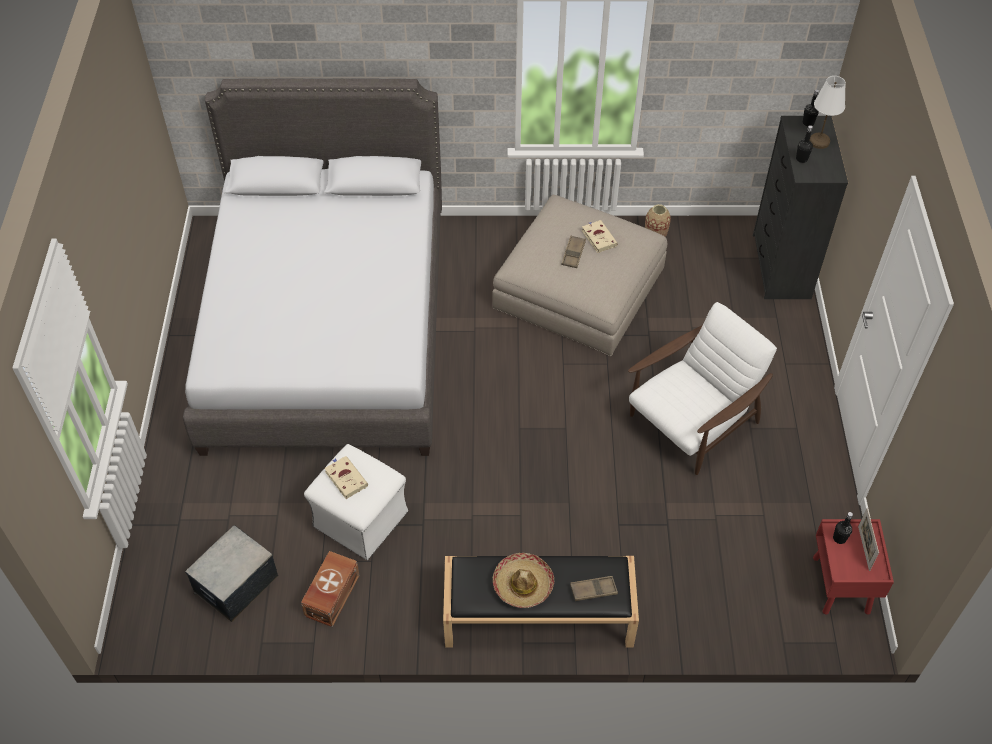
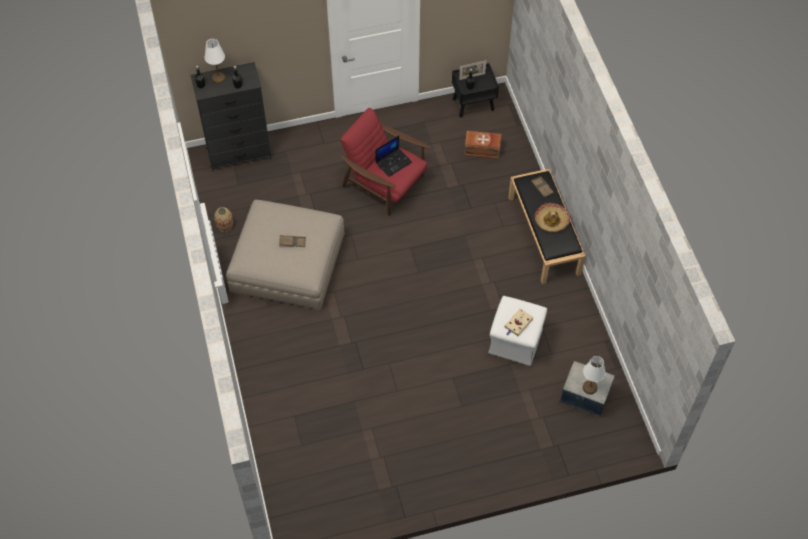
camera: 105 degrees left, 5 degrees up
(218, 560) = (590, 388): none -> white table lamp
(327, 329) = (368, 409): grey bed -> none
(331, 596) = (572, 341): brown storage box -> brown storage box (482, 150)
(598, 237) = (273, 231): beige book -> none
(692, 422) = (385, 183): white armchair -> red armchair
(694, 398) = (393, 162): none -> laptop
(841, 585) = (473, 104): red nightstand -> black nightstand

